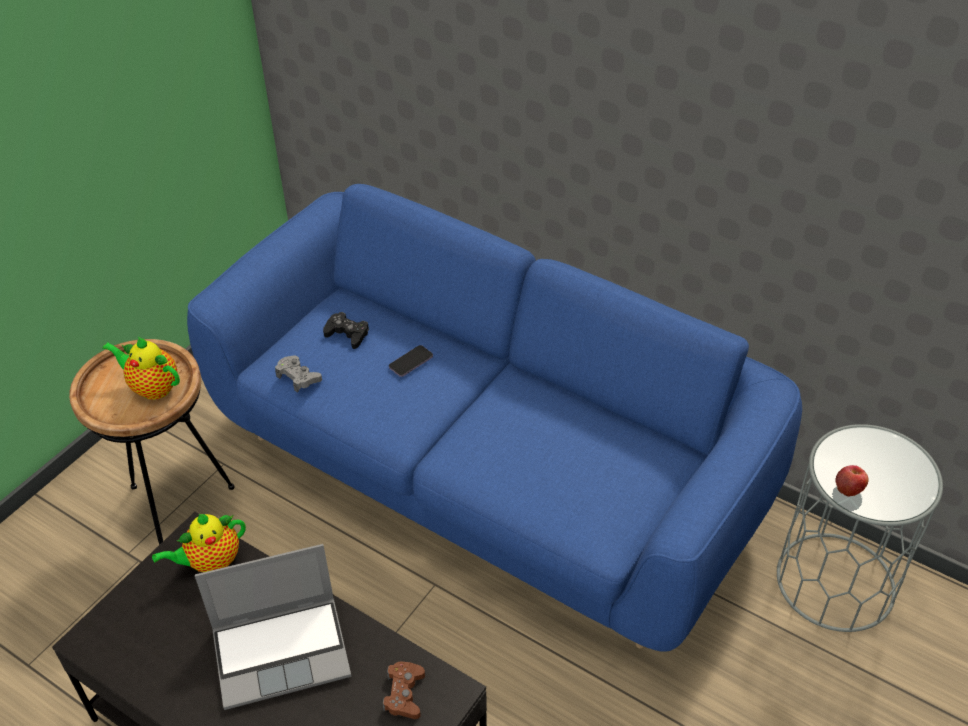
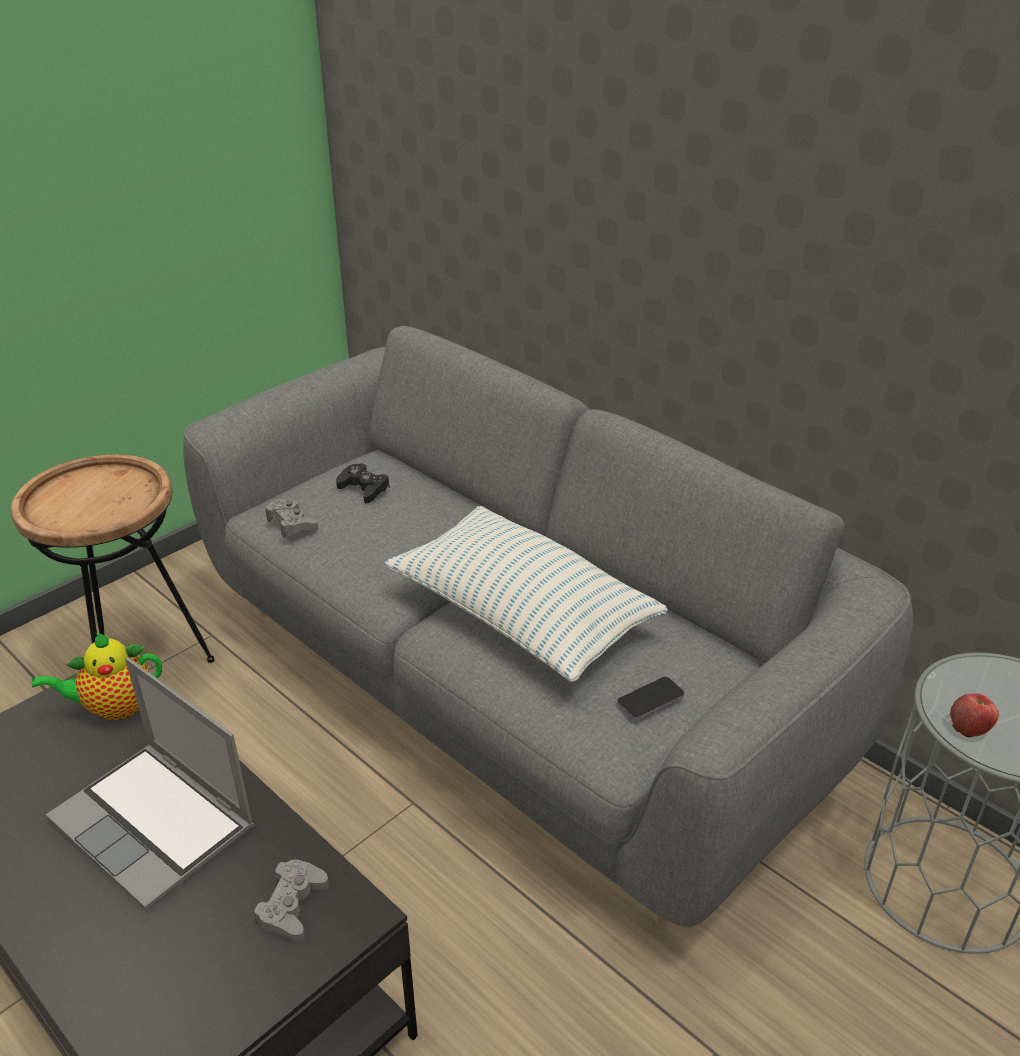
camera: 10 degrees right, 10 degrees down
(152, 387) = (110, 501): teapot -> none
(283, 651) = (156, 825): laptop -> laptop turned 45 degrees clockwise
(404, 694) = (292, 906): brown game controller -> grey game controller
(411, 362) = (427, 524): phone -> phone (650, 700)
(485, 475) = (510, 688): blue sofa -> grey sofa
(508, 437) = (521, 615): none -> pillow

